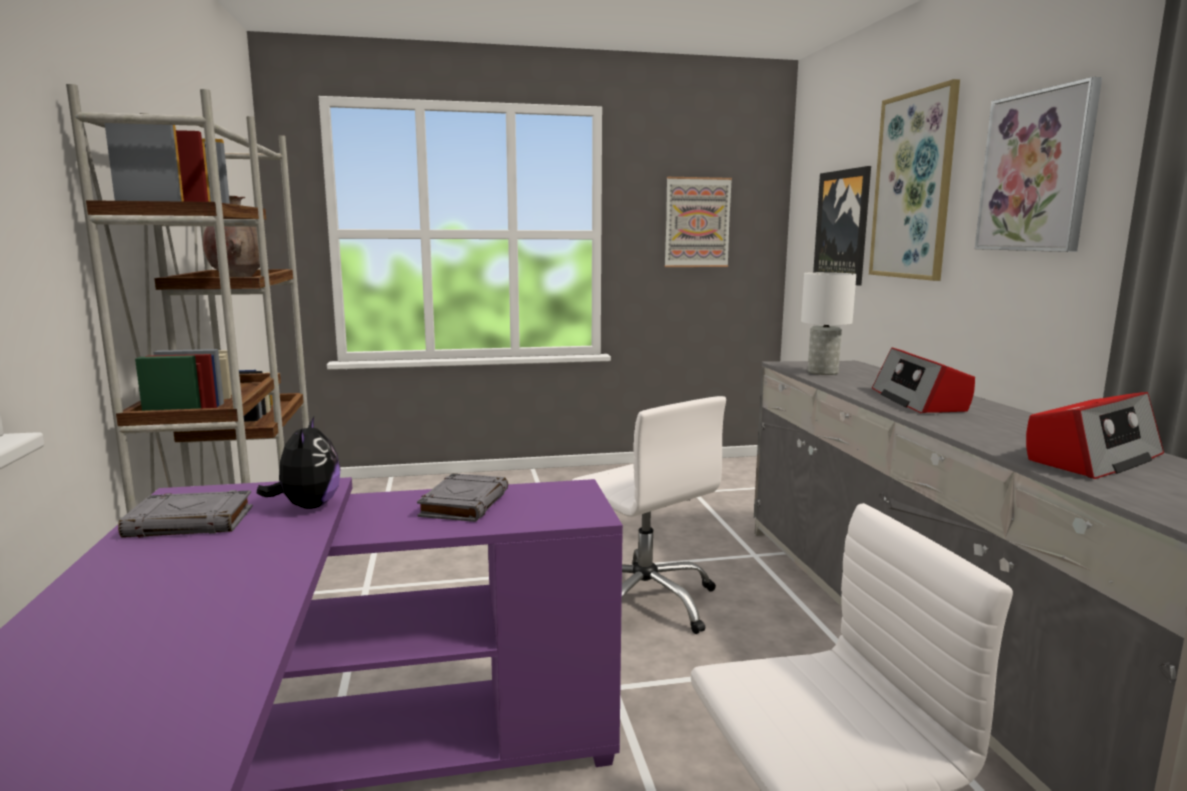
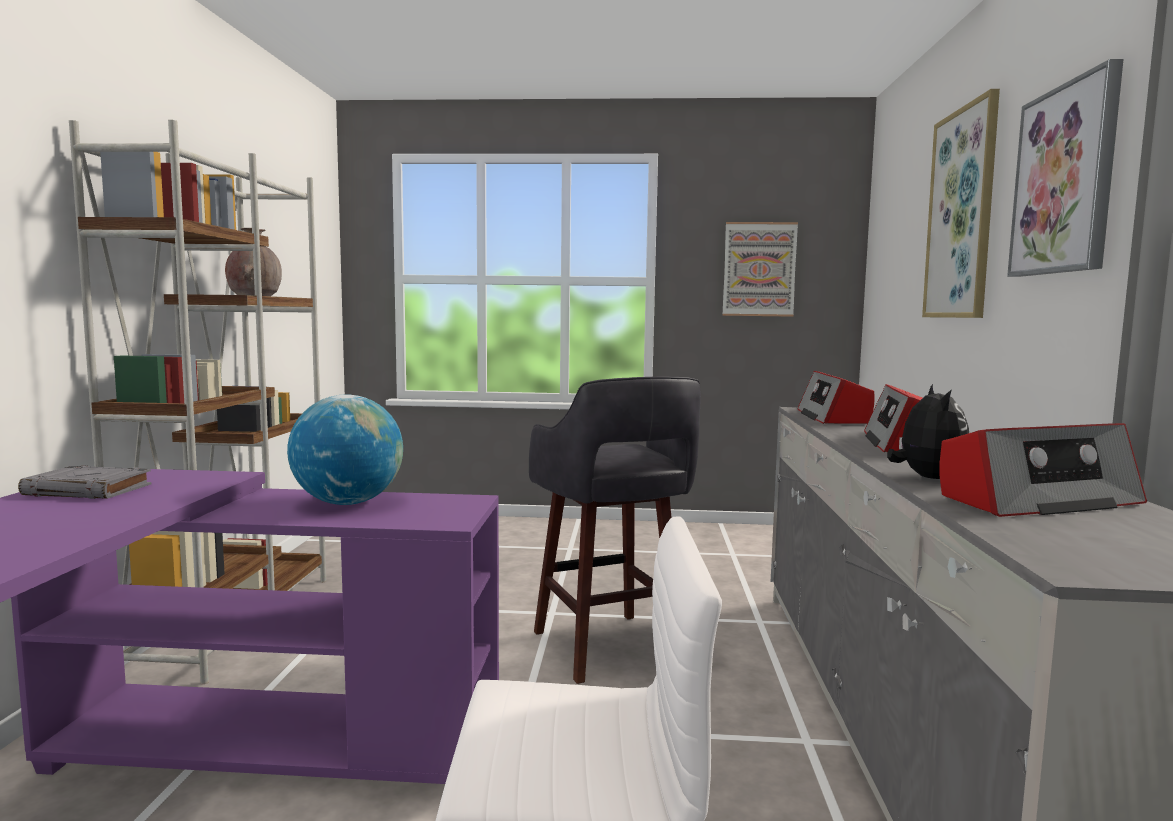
camera: 15 degrees right, 5 degrees down
(308, 506) = (195, 488): plush toy -> plush toy (926, 478)
(464, 503) = (348, 503): grey book -> globe
(645, 601) = (608, 650): white office chair -> grey stool
(823, 372) = (833, 417): white table lamp -> radio
(842, 227) = (905, 268): picture -> none

